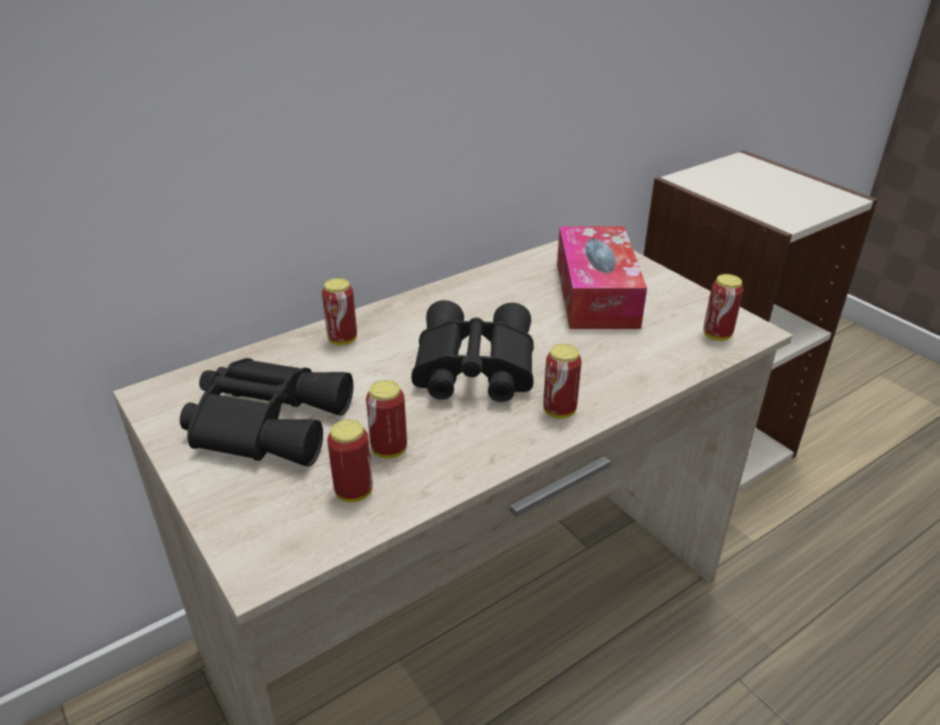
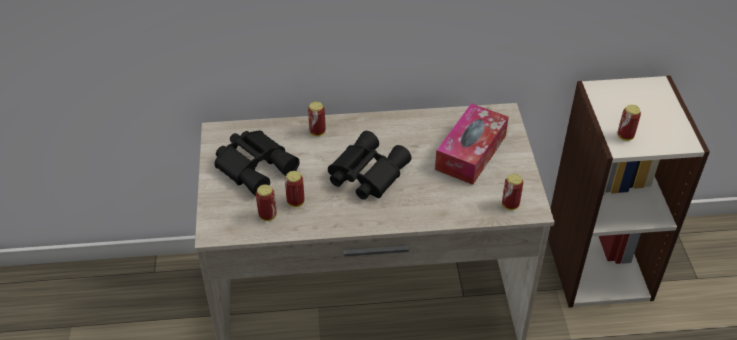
camera: 30 degrees right, 10 degrees up
(559, 411) = (386, 214): can -> can (625, 136)

